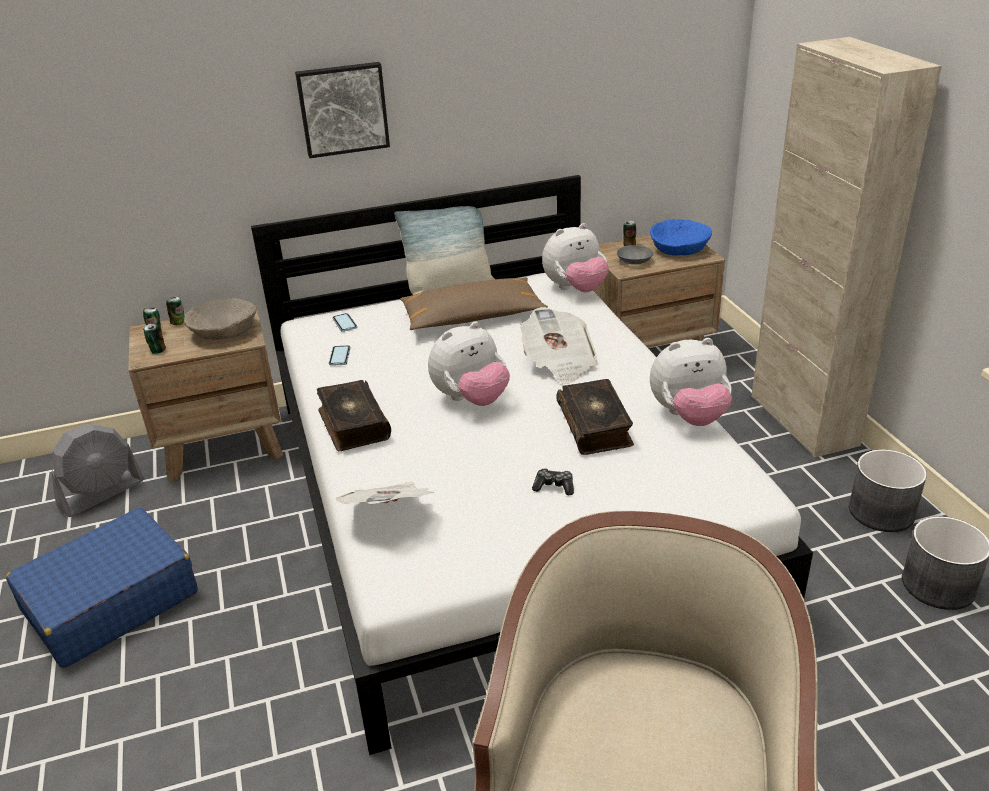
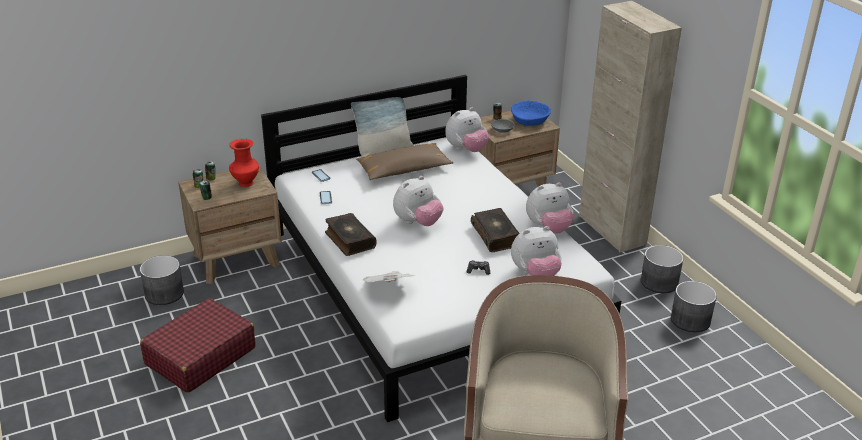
camera: 10 degrees left, 0 degrees up
(102, 493) = (164, 293): grey fan -> grey planter
(110, 602) = (200, 356): blue suitcase -> red suitcase
(224, 331) = (245, 183): beige bowl -> red vase
(343, 109) = (322, 39): picture -> none
(559, 363) = (466, 199): newspaper -> none
(654, 499) = (535, 274): none -> plush toy

